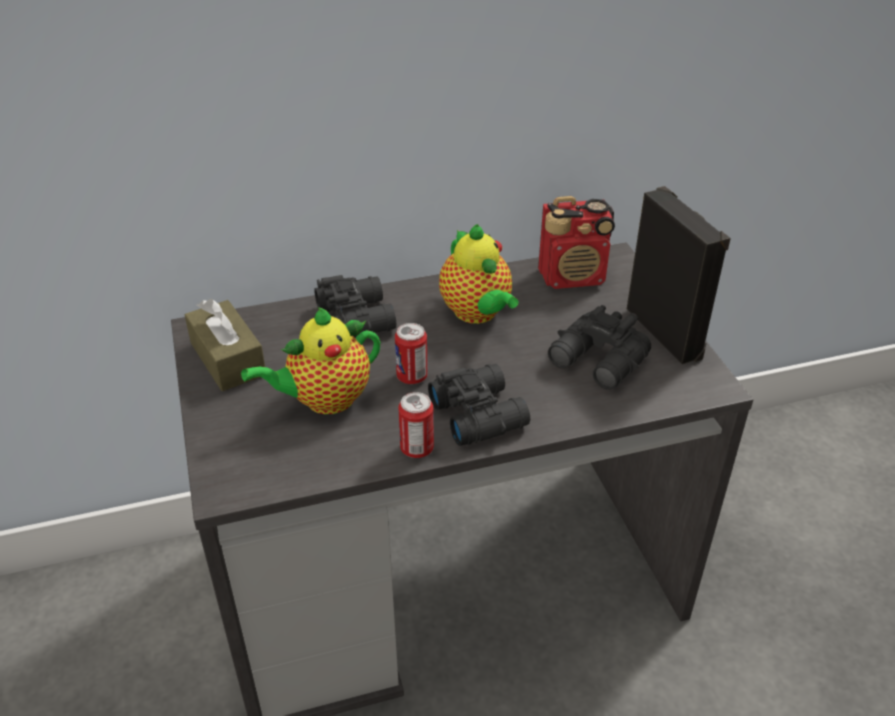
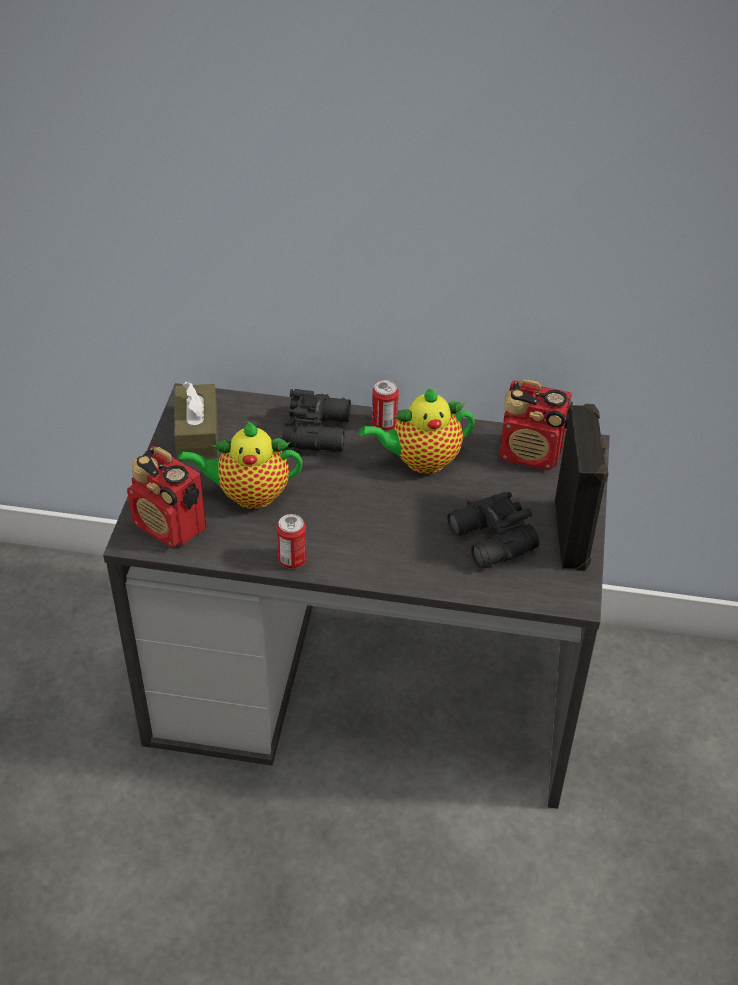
camera: 25 degrees right, 5 degrees up
(257, 462) = (170, 527): none -> radio
(412, 376) = (328, 499): can -> can (384, 424)
(477, 313) = (421, 461): teapot -> teapot turned 75 degrees clockwise
(479, 413) = (360, 548): black binoculars -> none

